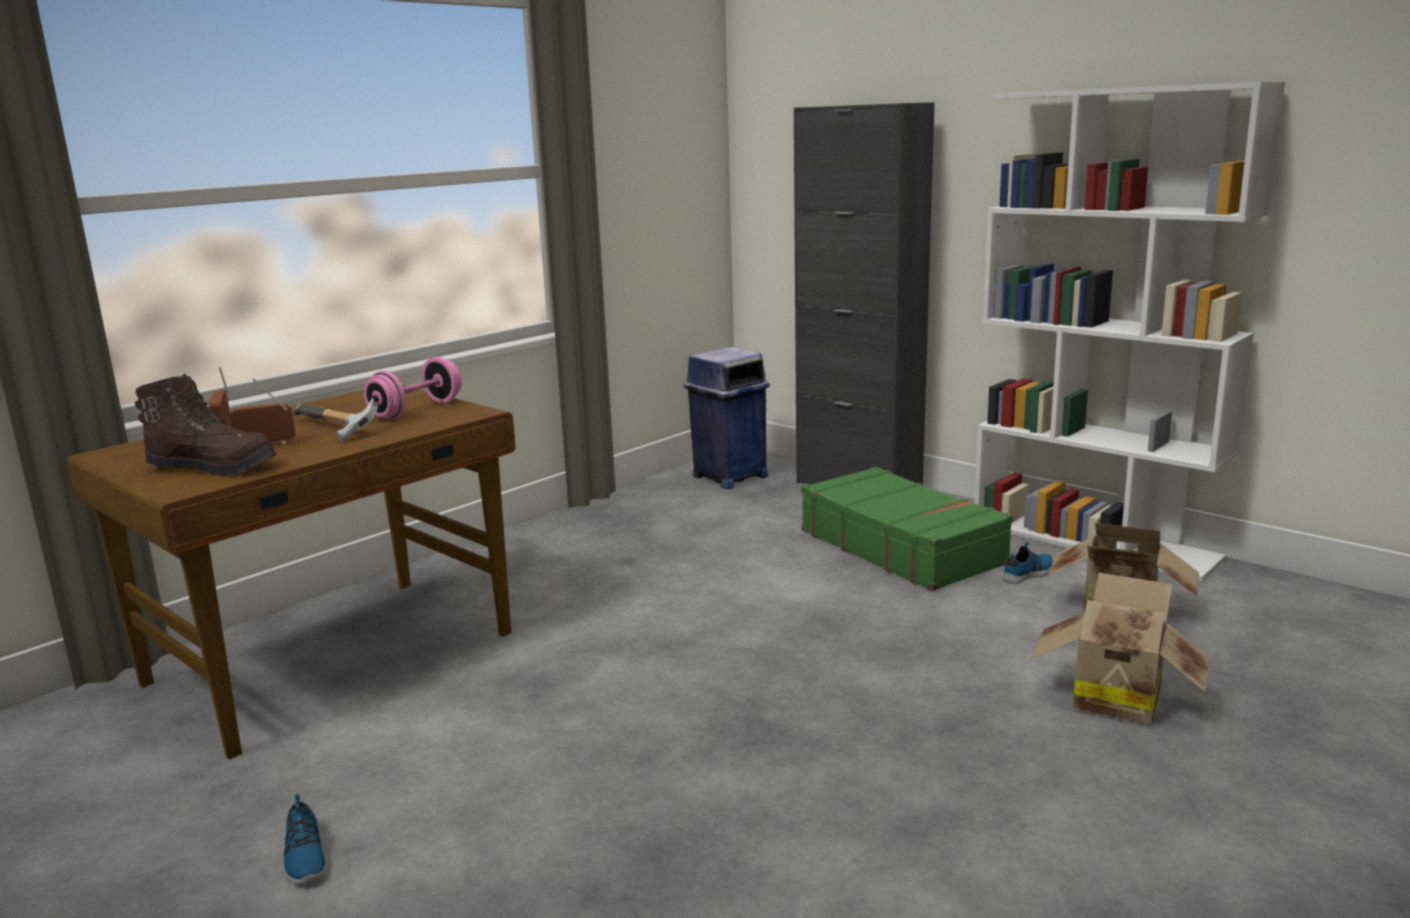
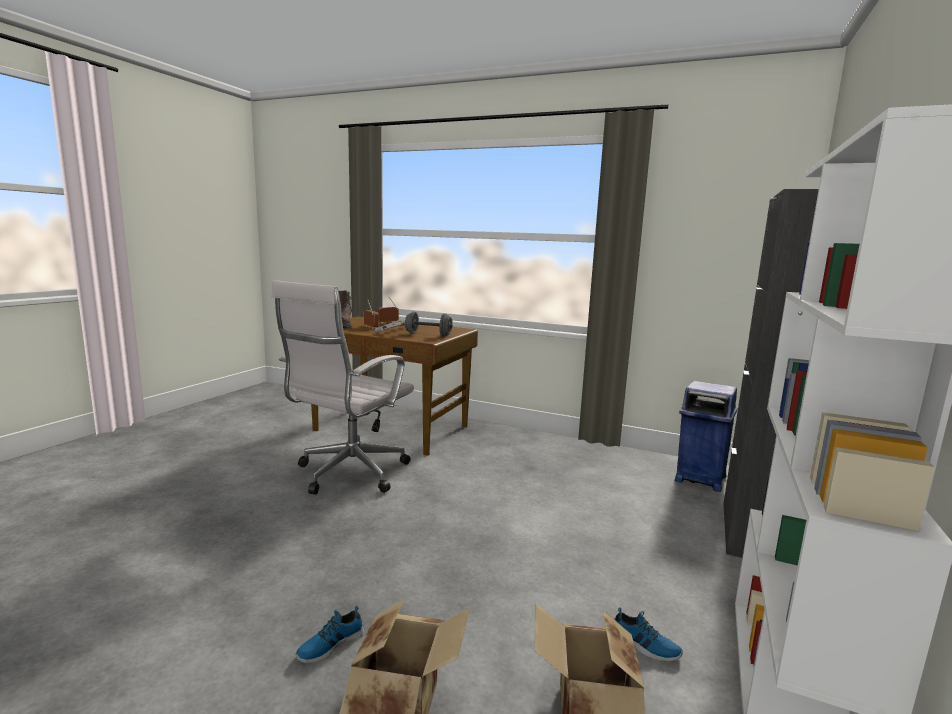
camera: 70 degrees right, 5 degrees down
(303, 857) = (247, 455): shoe -> shoe (330, 644)
(416, 410) = (428, 335): pink dumbbell -> grey dumbbell
(532, 715) = (348, 474): none -> white office chair
(901, 547) = (640, 565): green suitcase -> none

